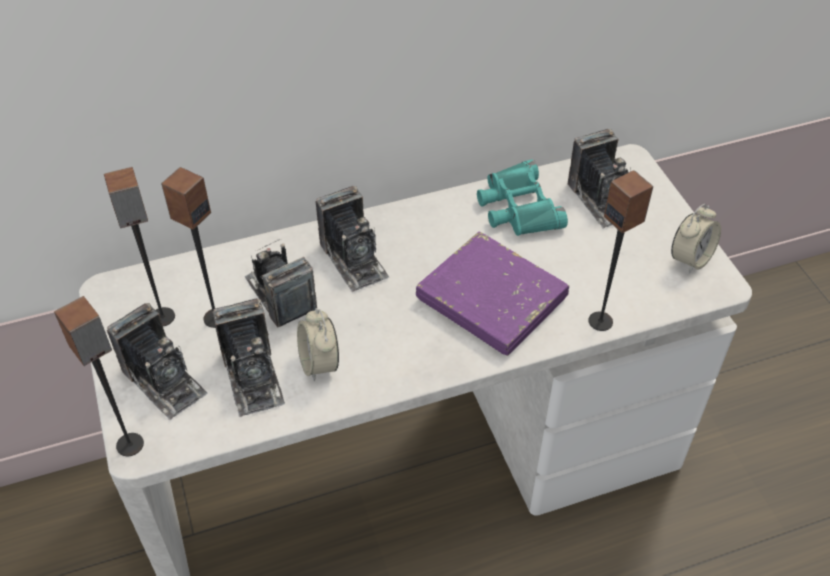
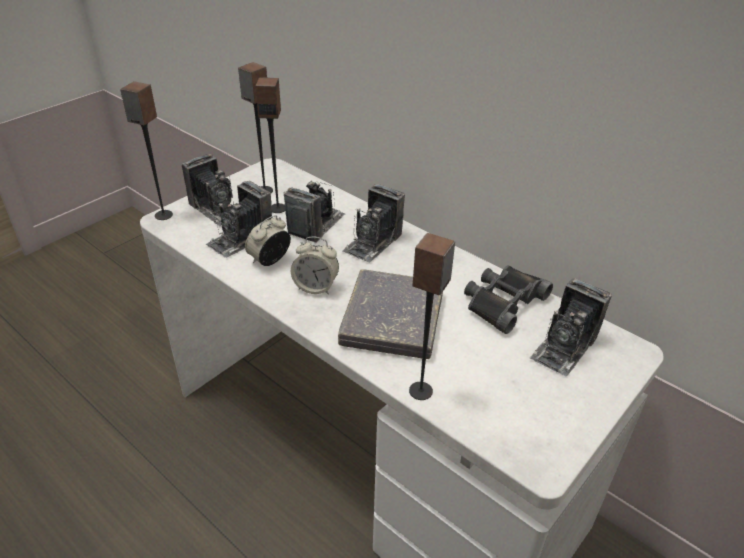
camera: 60 degrees right, 10 degrees down
(164, 381) = (216, 209): camera -> camera turned 60 degrees counterclockwise
(491, 298) = (392, 319): purple book -> grey book
(517, 207) = (502, 302): turquoise binoculars -> black binoculars
(690, 259) = (552, 432): alarm clock -> alarm clock (316, 287)

